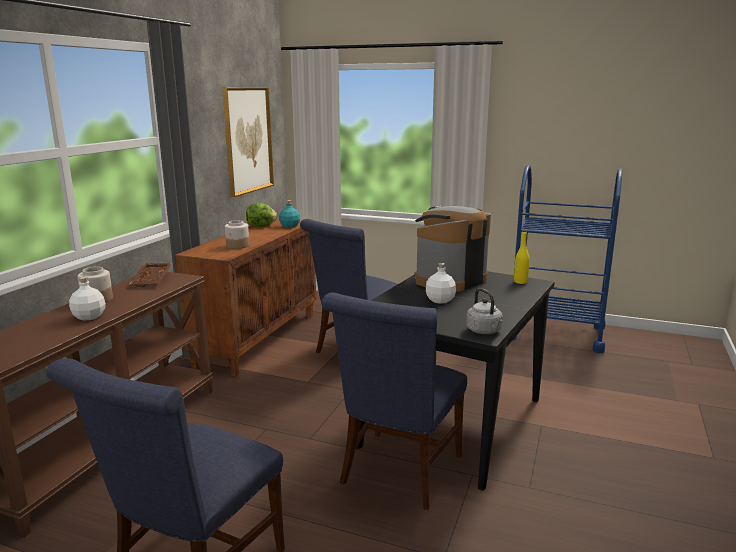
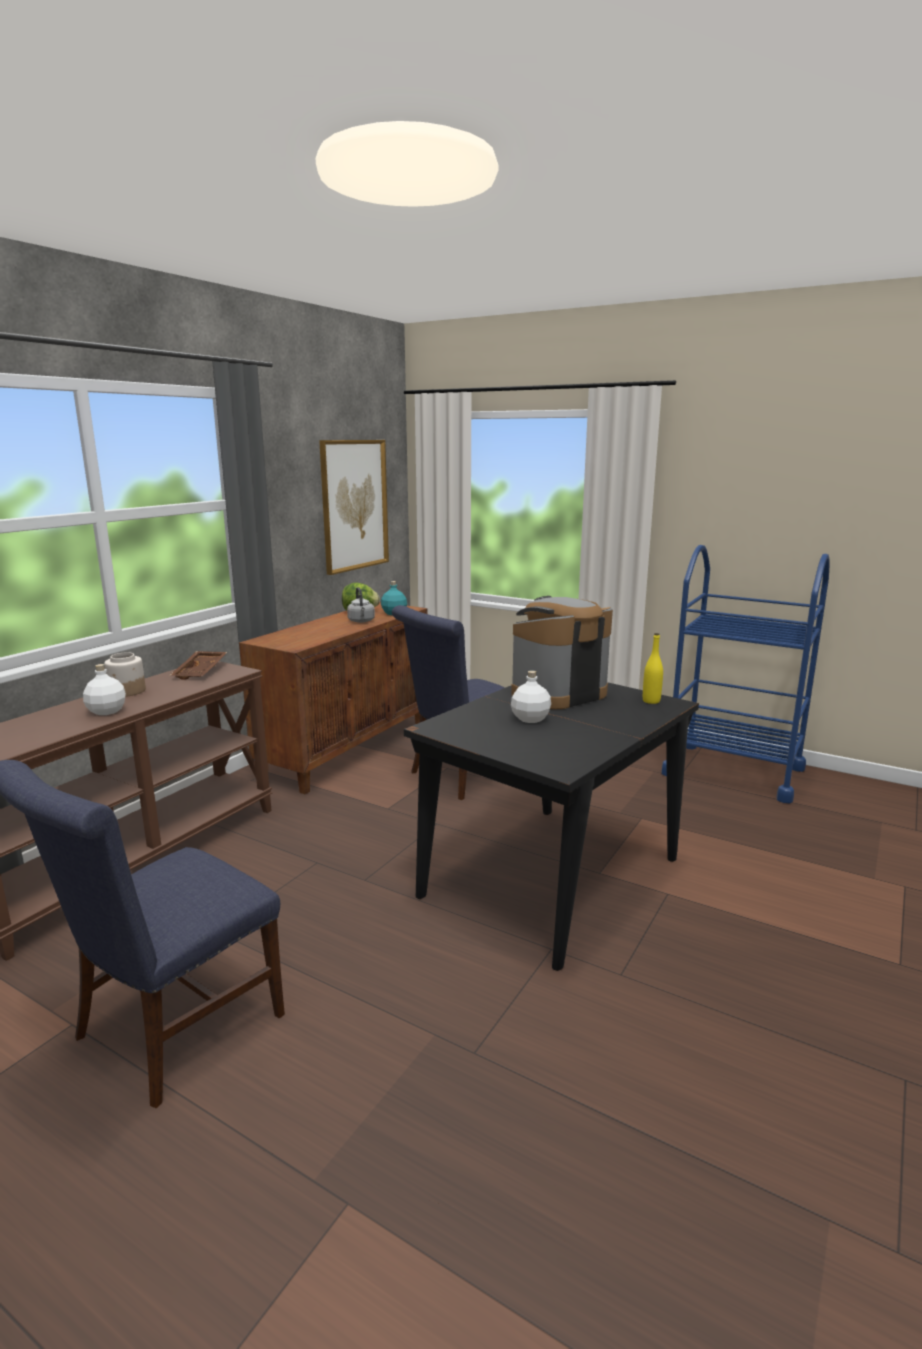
camera: 10 degrees right, 0 degrees up
(237, 246) = (317, 635): jar -> none
(398, 473) = (457, 935): blue chair -> none
(485, 331) = (565, 764): grey kettle -> grey kettle (361, 621)

